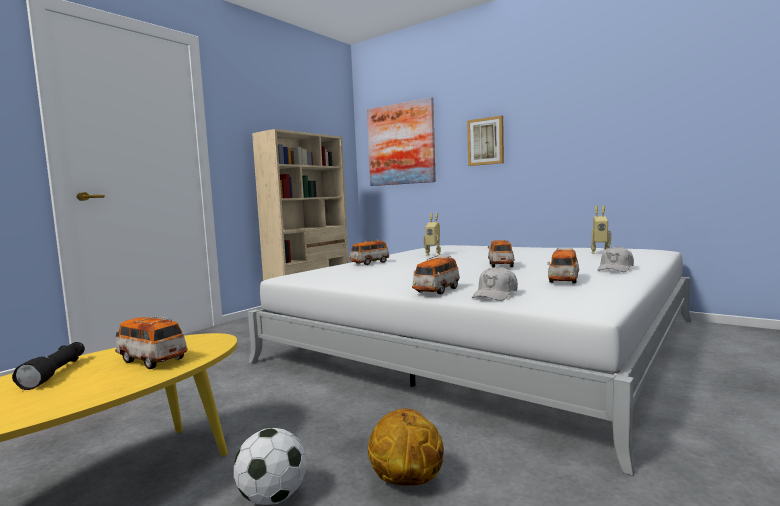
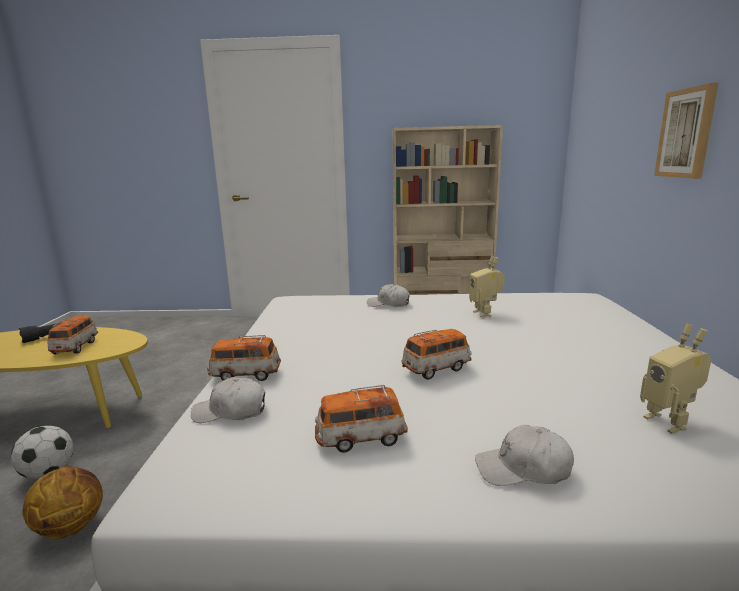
camera: 55 degrees right, 10 degrees up
(369, 263) = (388, 304): toy car -> white cap
(401, 144) = (601, 129): picture -> none

